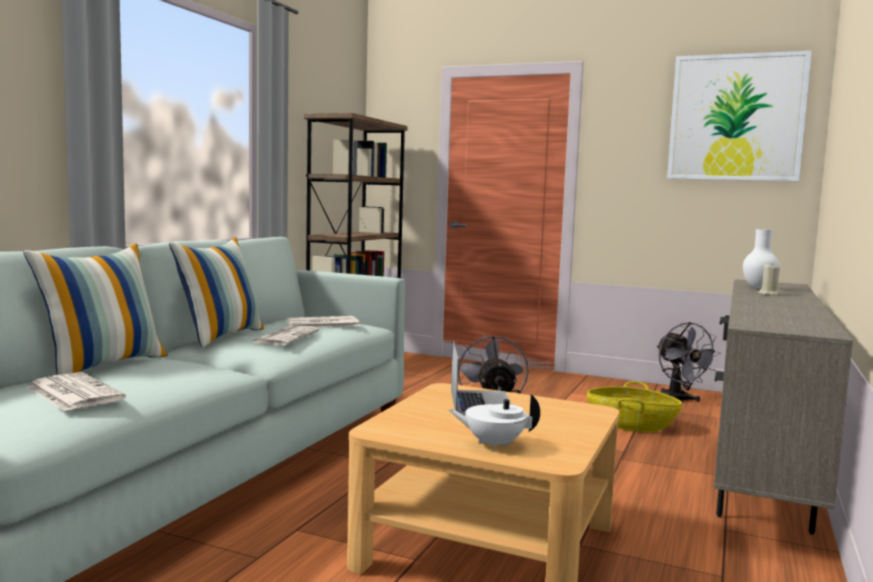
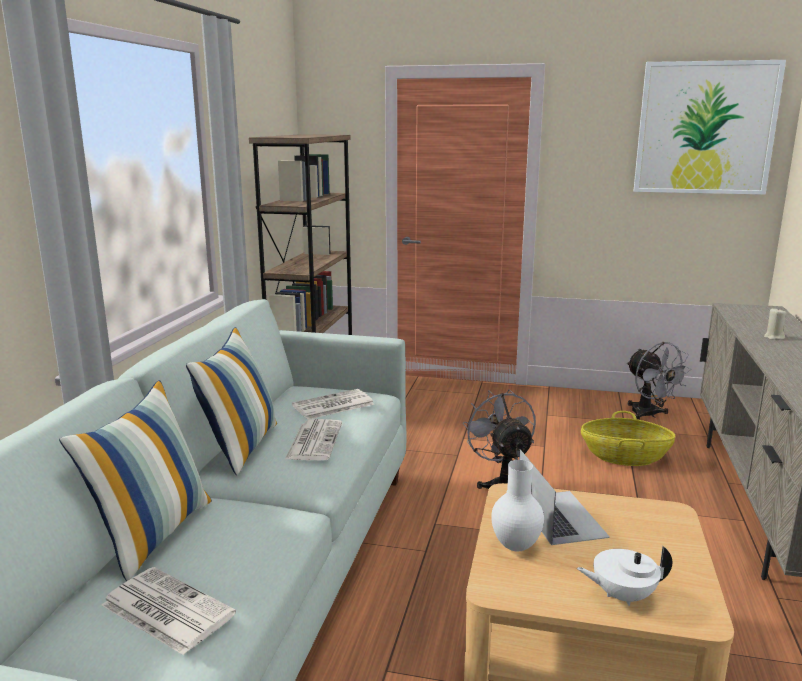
camera: 10 degrees left, 10 degrees up
(757, 288) = (751, 322): white vase -> white vase (514, 546)

